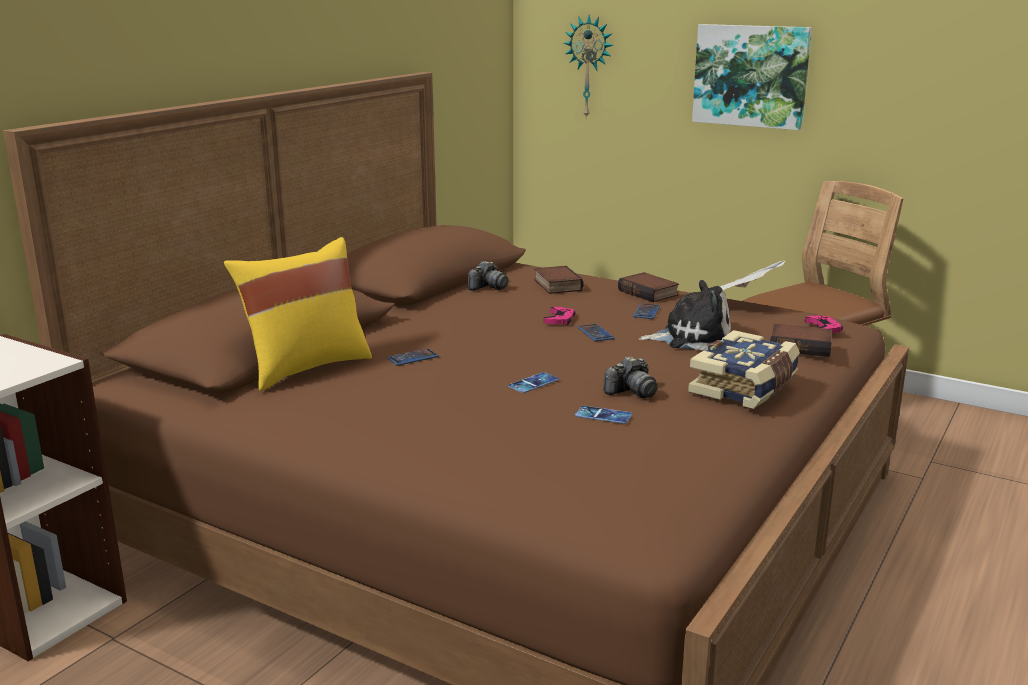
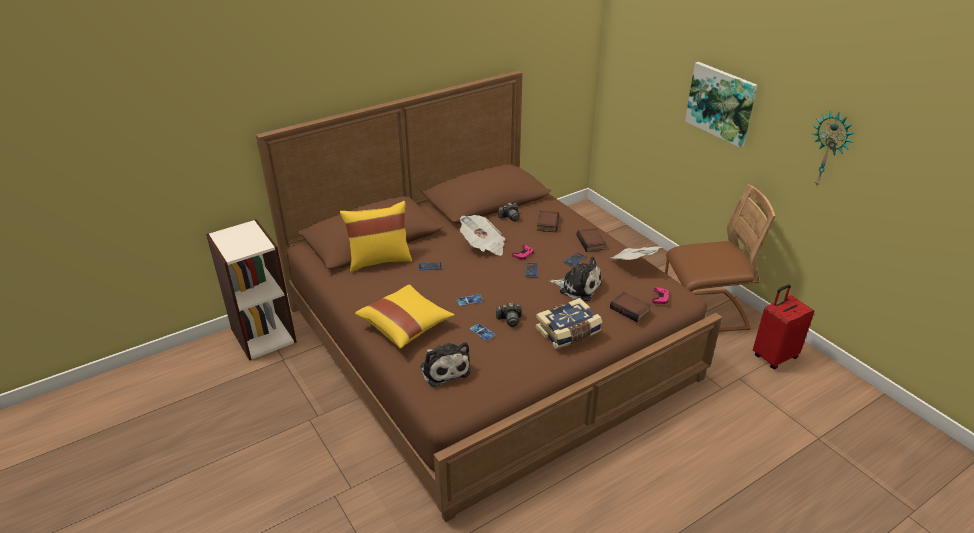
camera: 25 degrees right, 15 degrees up
(449, 438) = (405, 326): none -> yellow pillow
(481, 321) = (483, 246): none -> newspaper
(589, 67) = (638, 67): wall clock -> wall clock (829, 149)
(590, 476) = (444, 368): none -> plush toy
(944, 427) = (774, 356): none -> red suitcase

